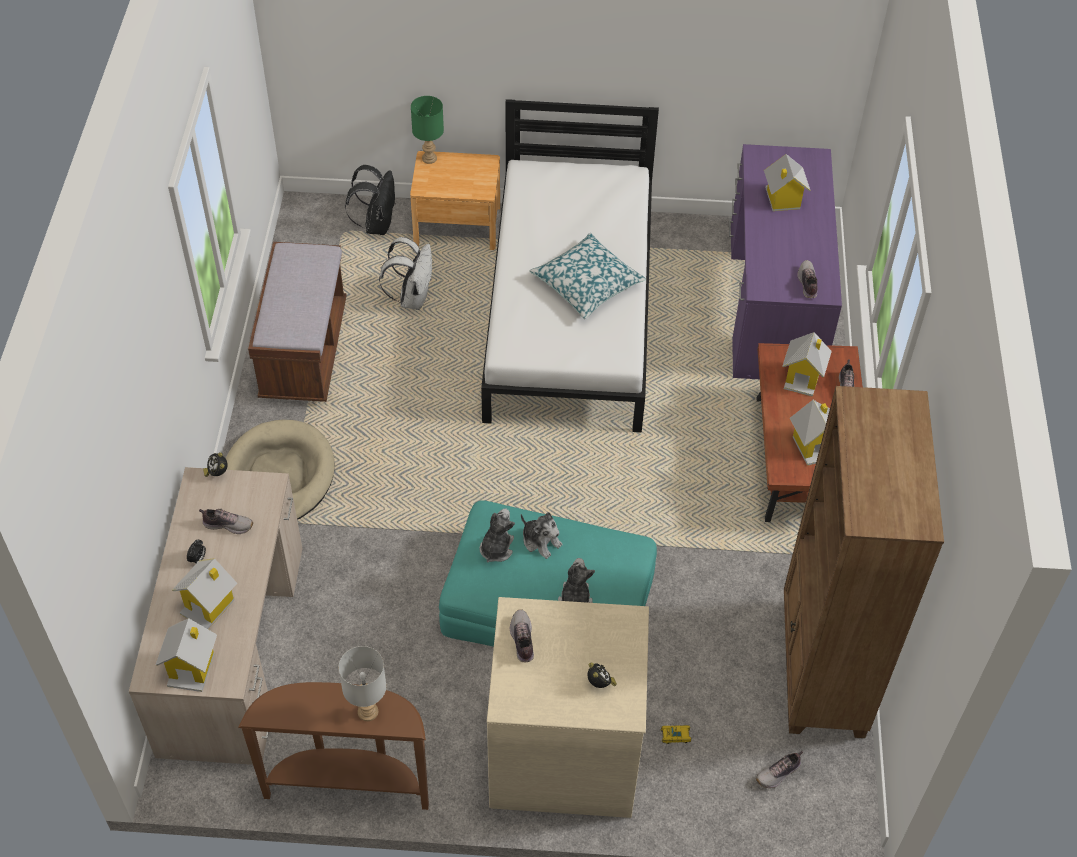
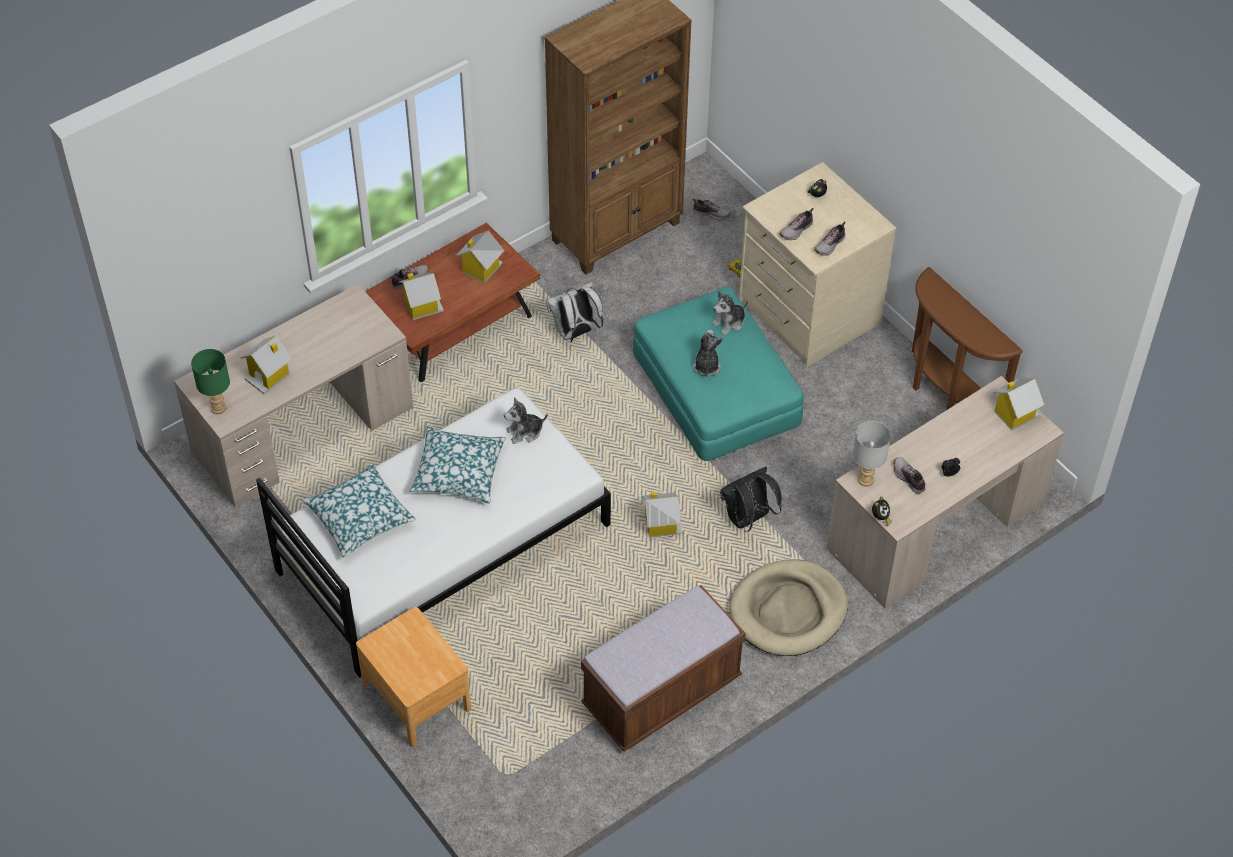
camera: 130 degrees left, 0 degrees up
(209, 605) = (969, 440): toy house -> toy house (661, 524)
(367, 712) = (945, 300): grey table lamp -> grey table lamp (866, 480)
(377, 224) = (472, 758): black backpack -> black backpack (748, 519)
(412, 298) = (531, 664): white backpack -> white backpack (575, 333)
(429, 159) = (409, 690): green table lamp -> green table lamp (219, 408)
(496, 548) = (736, 385): plush toy -> plush toy (525, 432)
(603, 206) = (359, 517): none -> pillow
(773, 301) = (304, 429): purple desk -> beige desk
(807, 283) = (353, 313): shoe -> shoe (797, 230)

